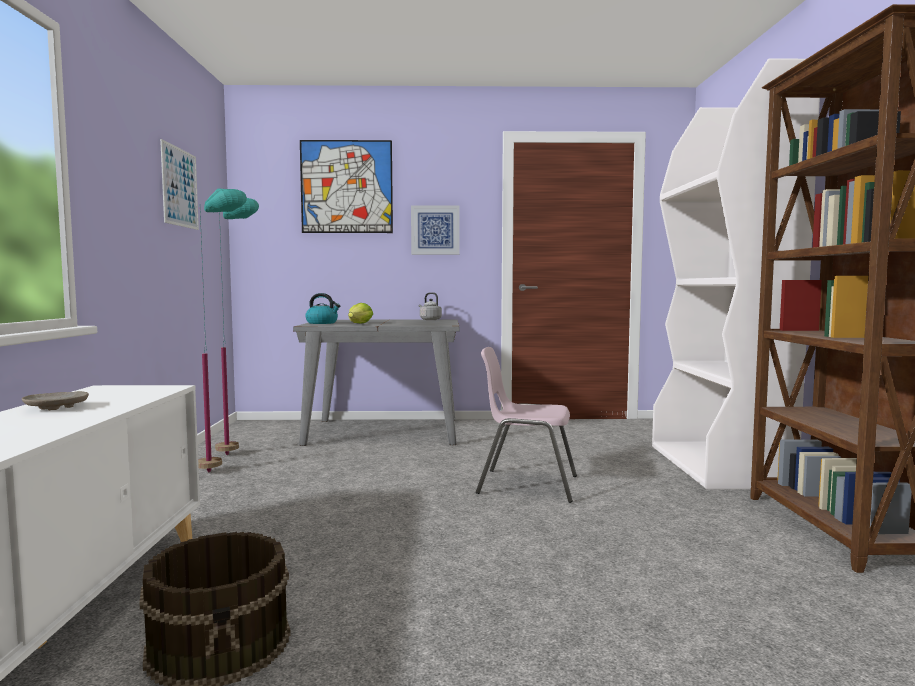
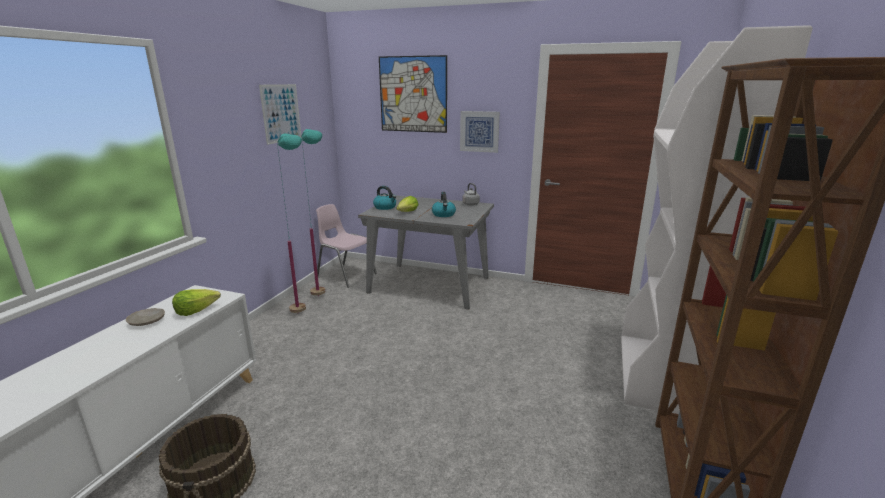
camera: 20 degrees right, 15 degrees up
(134, 397) = (196, 310): none -> lettuce
(410, 323) = (444, 214): none -> kettle
(526, 485) = (486, 368): pink chair -> pink chair (345, 275)

